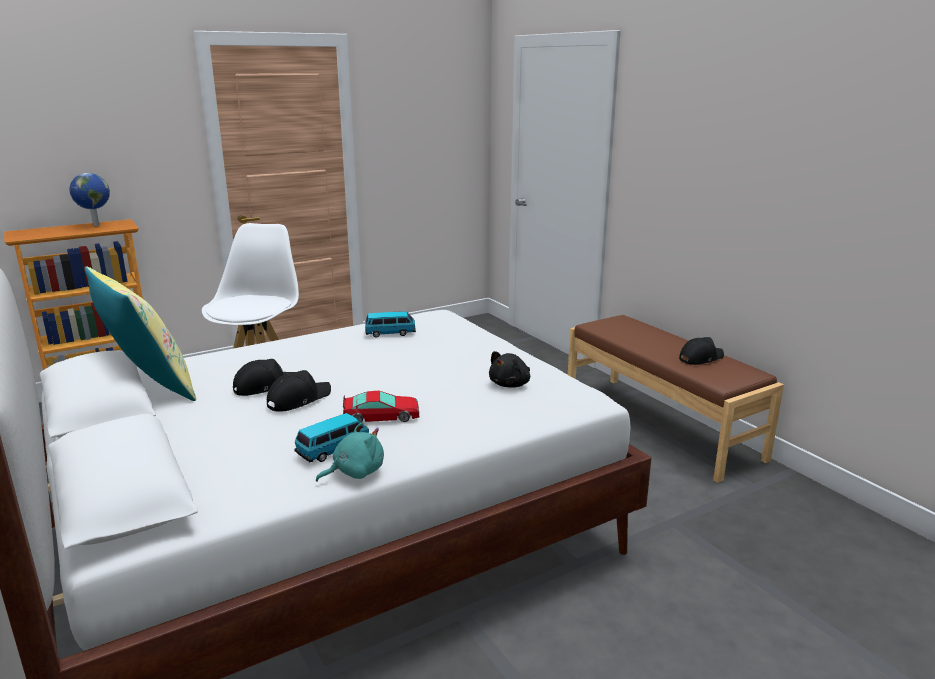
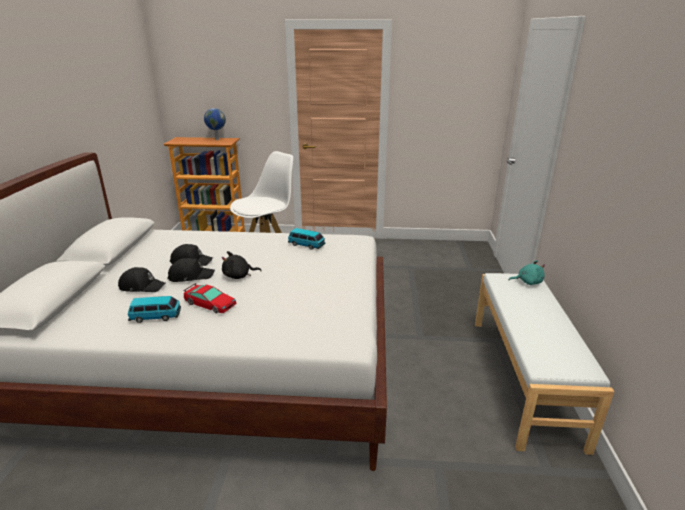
camera: 35 degrees right, 5 degrees up
(149, 386) = (146, 244): yellow pillow -> none
(355, 472) = (143, 337): turquoise plush toy -> turquoise plush toy (527, 282)
(511, 384) = (315, 309): black plush toy -> black plush toy (239, 276)
(660, 424) = (524, 378): brown bench -> white bench
(700, 358) = (553, 336): black cap -> black cap (142, 286)

